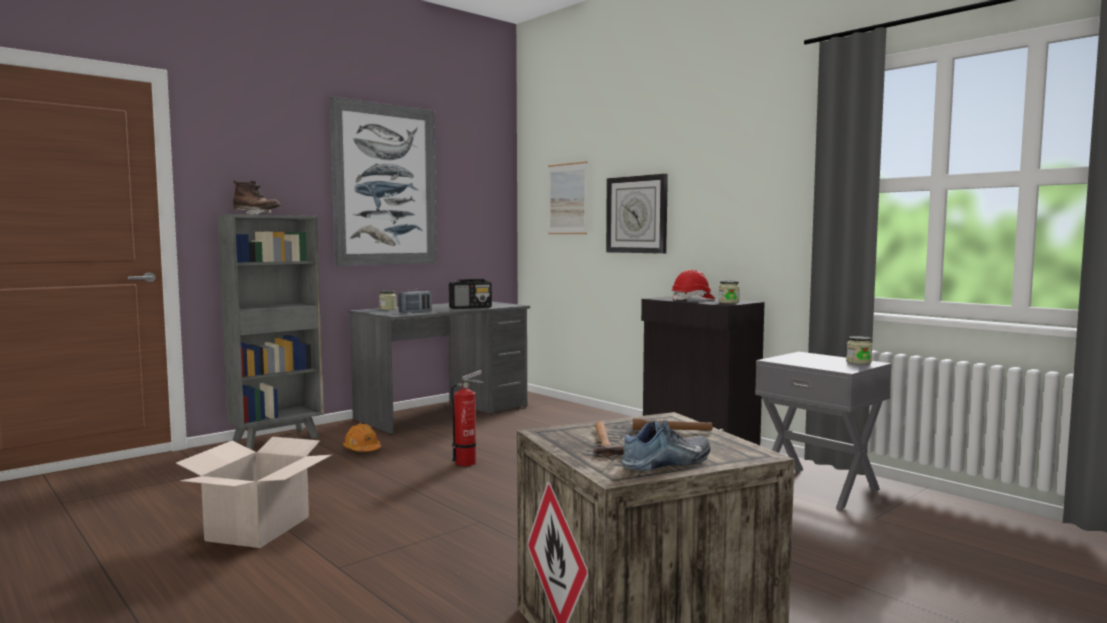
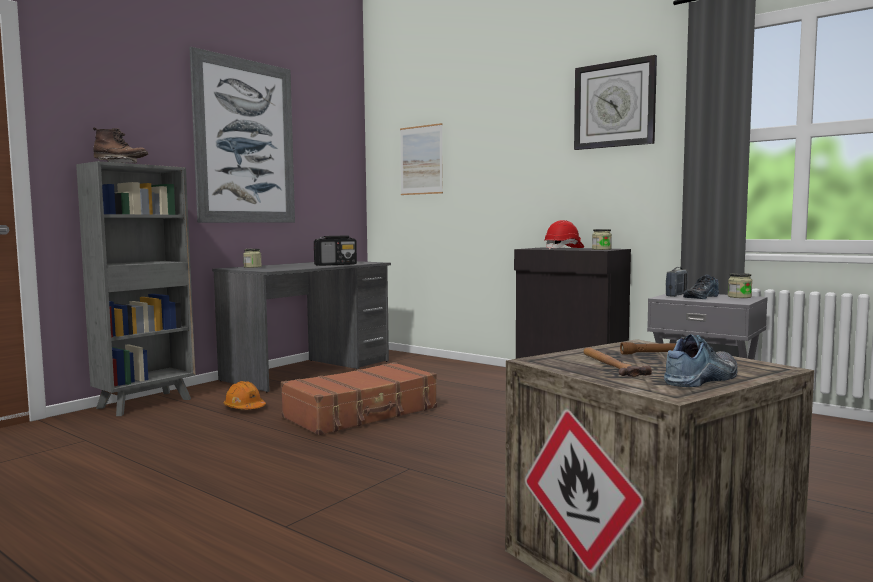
camera: 10 degrees left, 0 degrees up
(258, 528) = (171, 493): cardboard box -> none
(415, 312) = (285, 268): radio -> radio (676, 295)
(468, 462) = (362, 413): fire extinguisher -> brown suitcase
(637, 214) = (496, 172): wall clock -> wall clock (614, 105)
(814, 361) = (700, 297): none -> shoe

